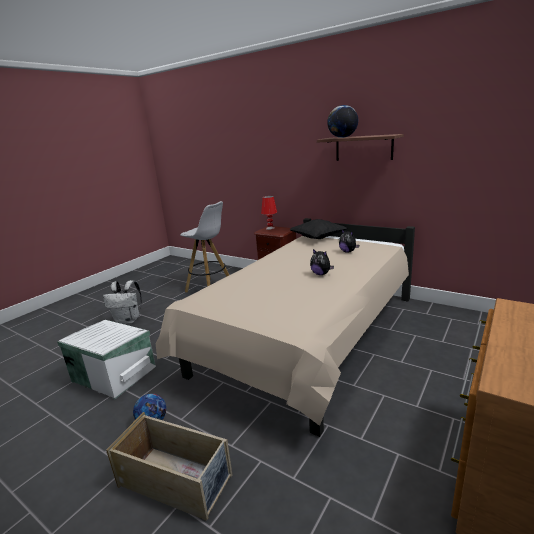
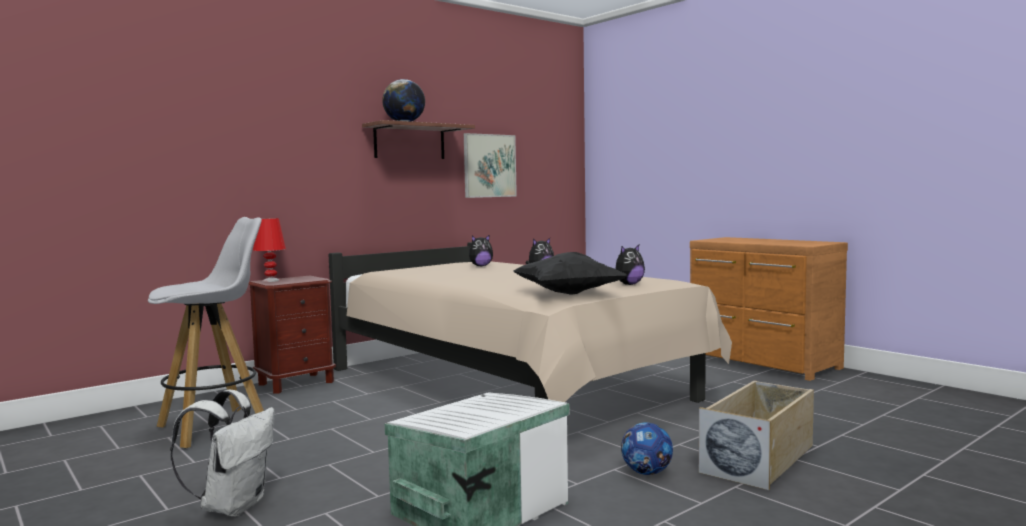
camera: 75 degrees left, 15 degrees down
(265, 313) = (628, 284): none -> plush toy
(317, 238) = (397, 269): black pillow -> black pillow (567, 294)
(441, 164) = (489, 165): none -> picture

